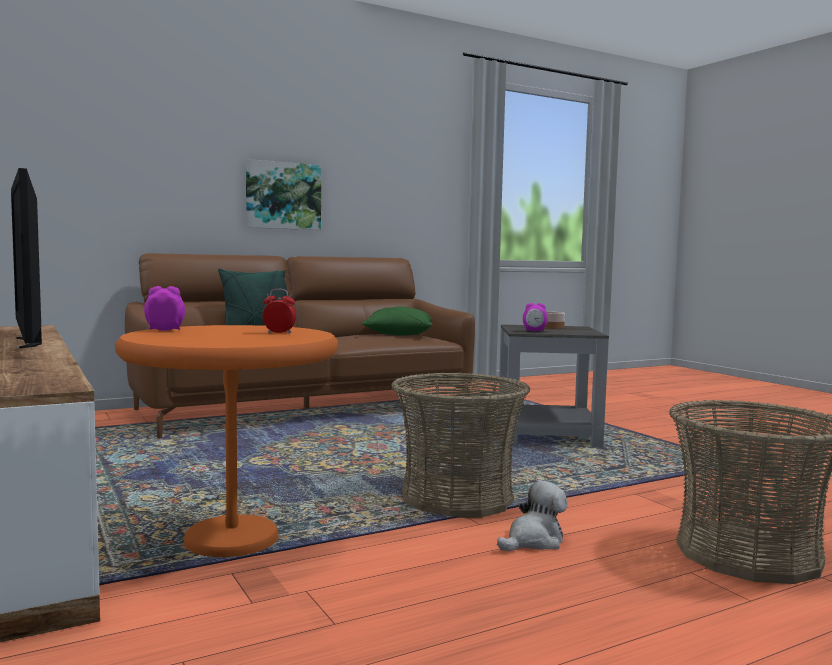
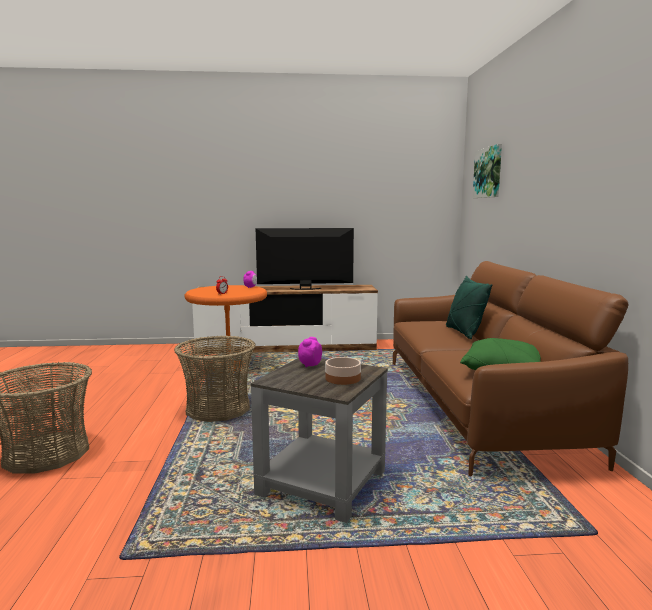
camera: 115 degrees right, 5 degrees up
(283, 196) = (554, 215): picture -> picture (488, 172)
(533, 541) = (147, 411): plush toy -> none

